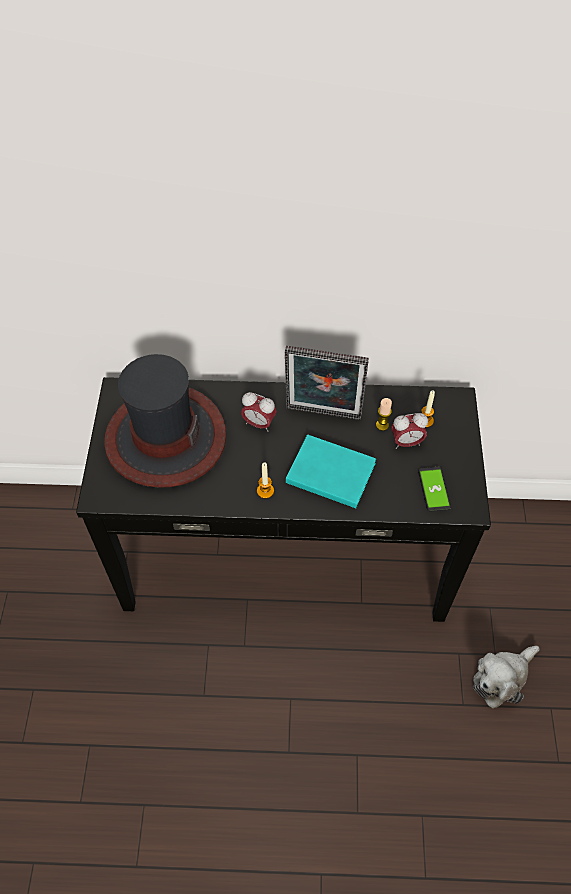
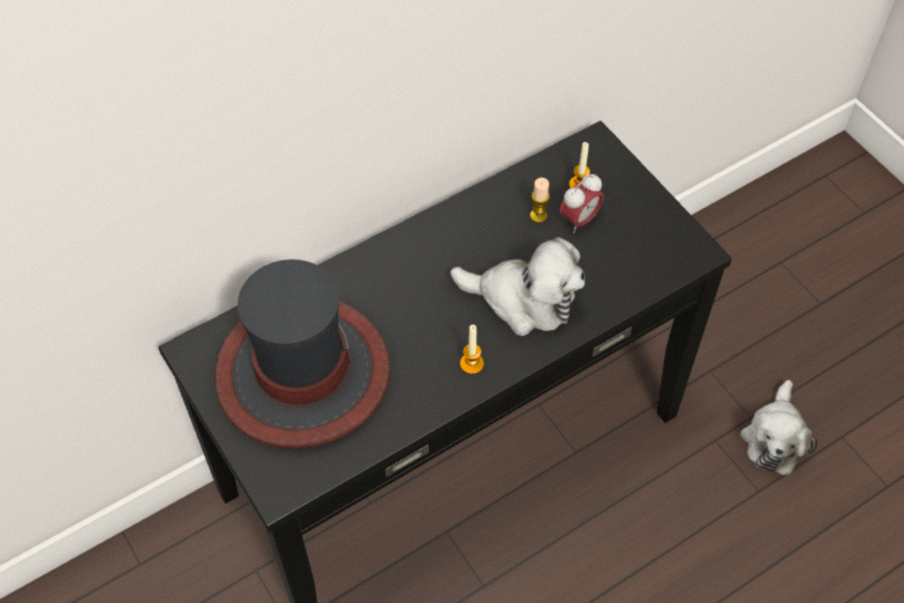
camera: 35 degrees left, 0 degrees up
(259, 423) = (400, 292): alarm clock -> none
(323, 415) = (465, 241): picture frame -> none
(329, 471) = (523, 300): turquoise book -> plush toy
(434, 489) = (647, 254): phone -> none

